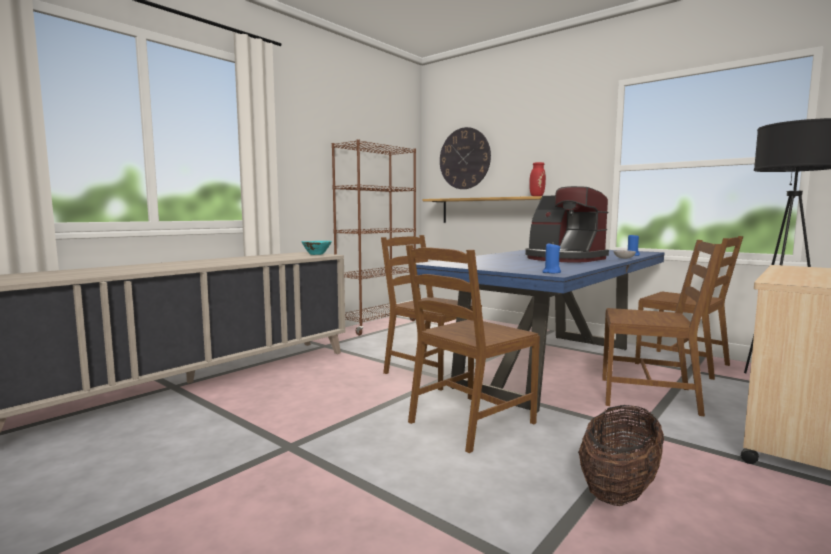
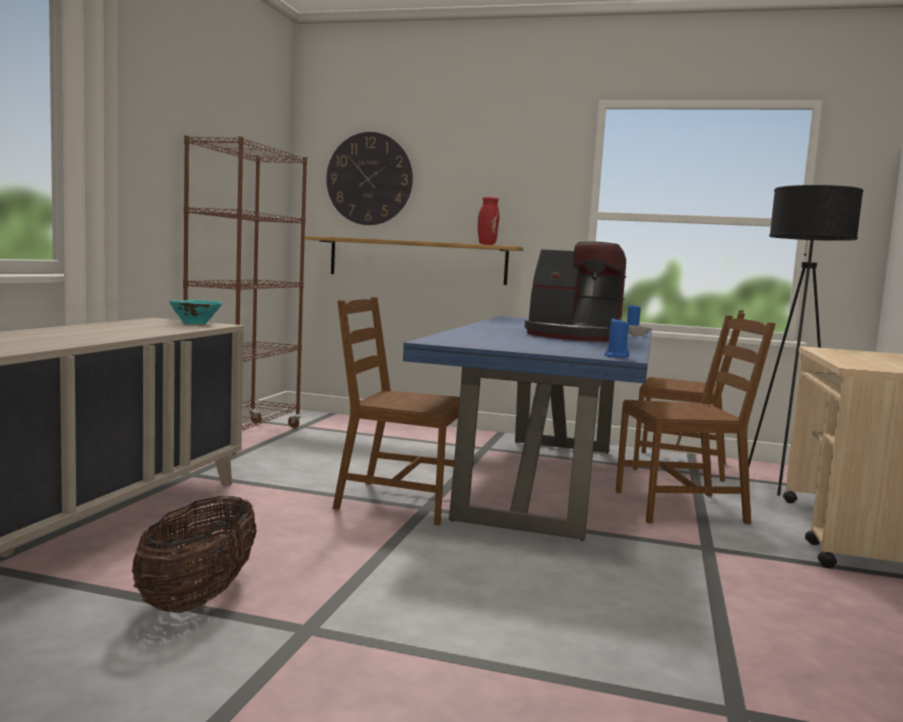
camera: 25 degrees left, 0 degrees up
(470, 422) = (518, 562): brown chair -> none
(619, 490) = (744, 614): basket -> basket (198, 598)

